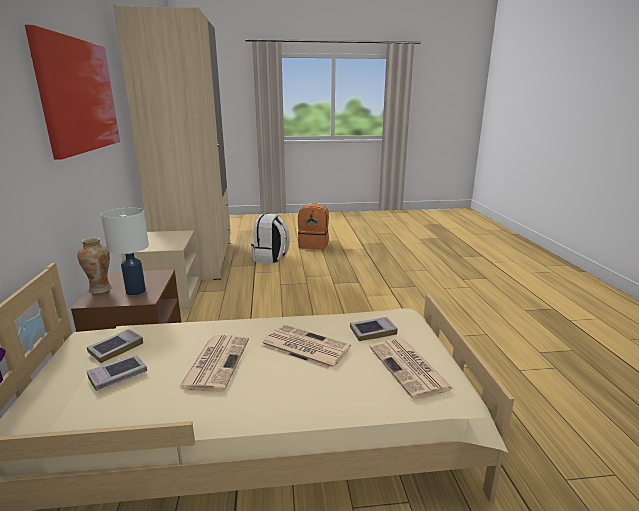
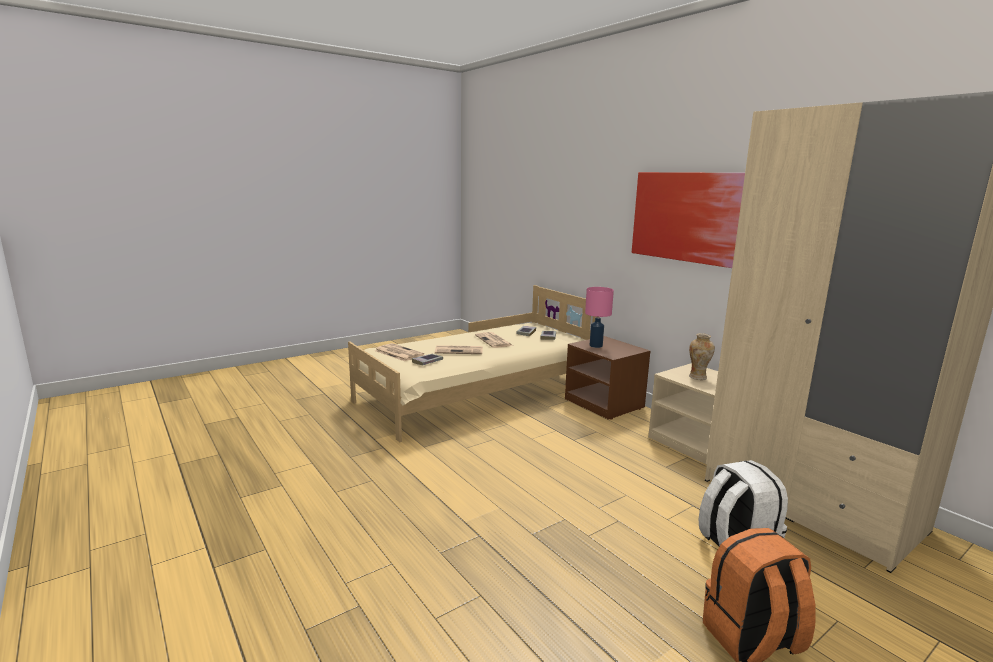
camera: 150 degrees right, 5 degrees down
(100, 289) = (618, 343): vase -> vase (698, 377)
(135, 291) = (596, 346): white table lamp -> pink table lamp

